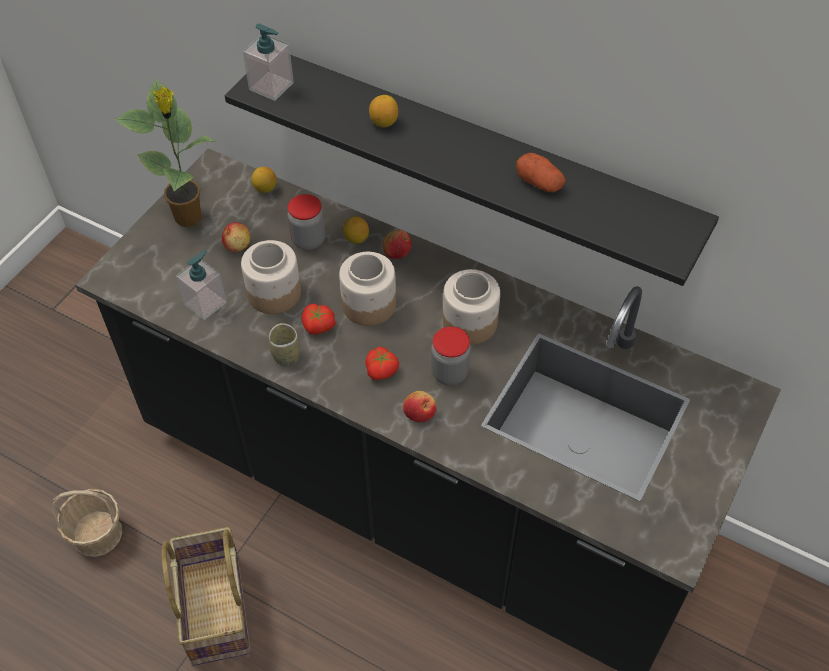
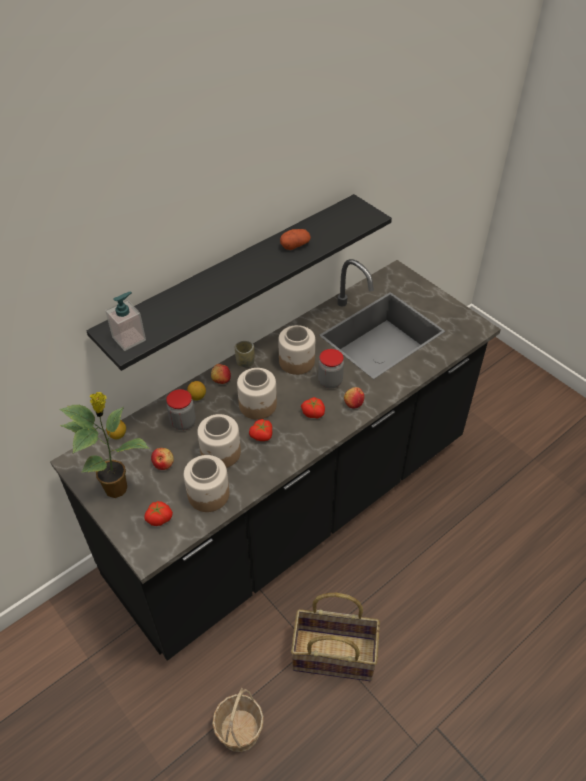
camera: 70 degrees left, 5 degrees down
(160, 269) = (159, 517): none -> tomato
(205, 303) = (208, 495): soap dispenser -> jar
(286, 356) = (279, 459): cup -> cup (245, 362)
(384, 122) = (203, 294): lemon -> none

